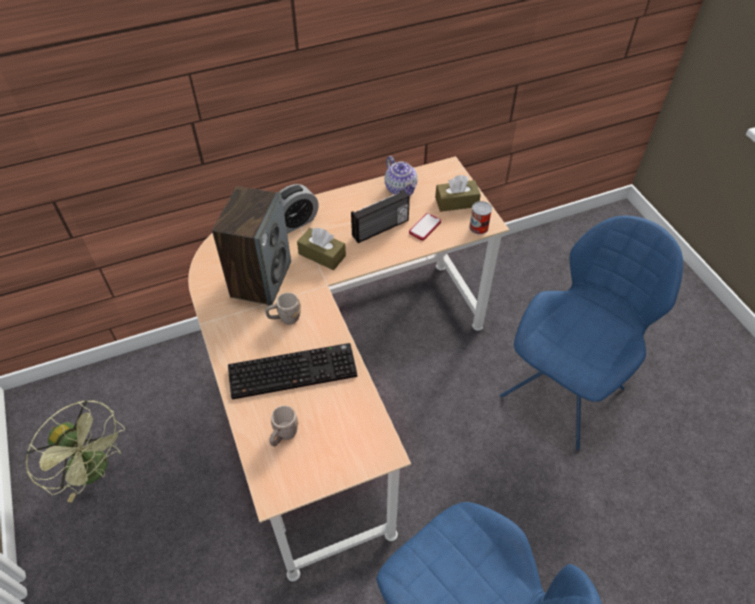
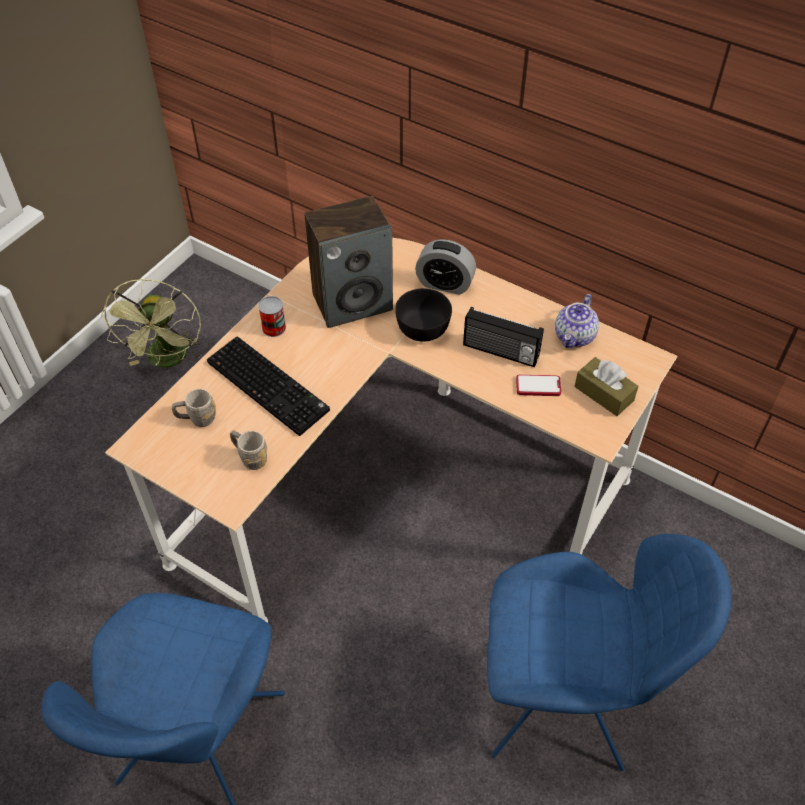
camera: 55 degrees right, 0 degrees up
(285, 318) = (322, 345): grey mug -> grey mug (250, 457)
(322, 255) = (422, 327): brown tissue box -> black bowl
(478, 227) = (585, 432): can -> can (274, 328)

